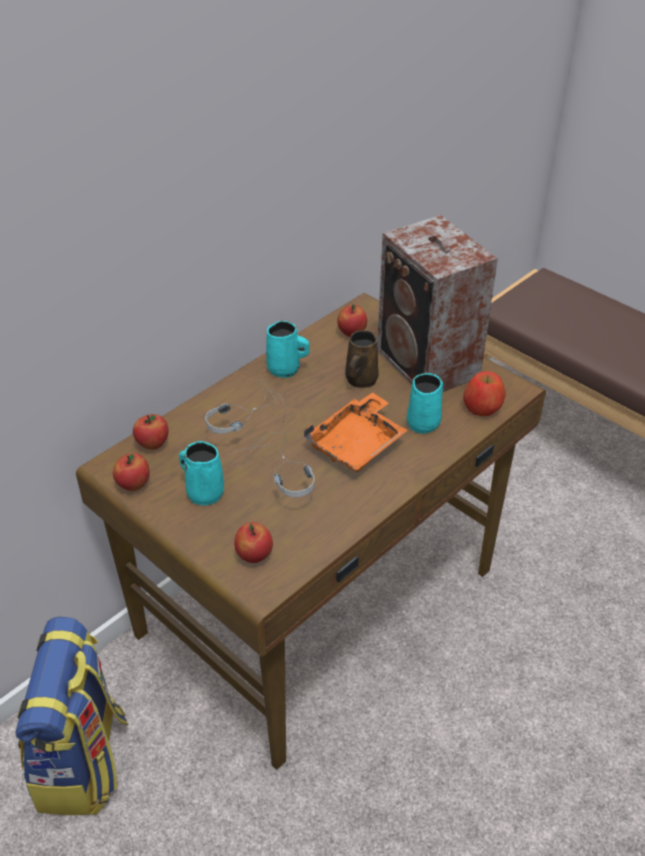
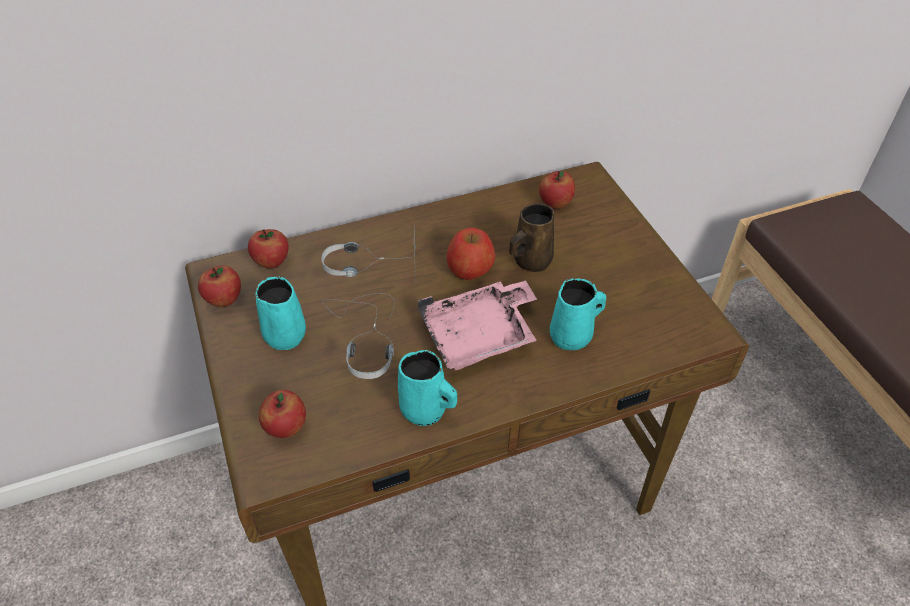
camera: 25 degrees right, 5 degrees up
(83, 762) = (157, 544): backpack -> none
(285, 369) = (457, 223): turquoise mug -> turquoise mug (426, 411)
(357, 444) = (480, 336): orange tray -> pink tray
(428, 365) = (619, 268): speaker -> none
(482, 407) = (654, 340): apple -> apple (470, 268)

